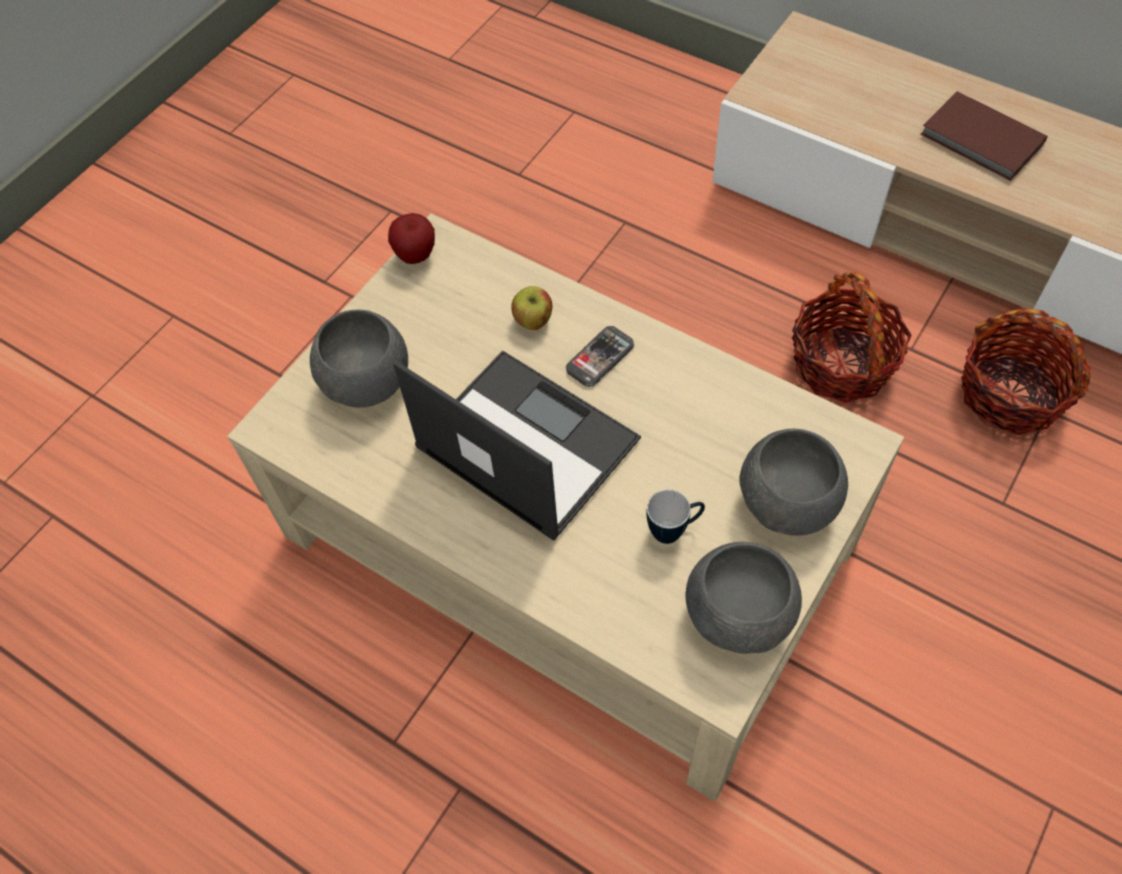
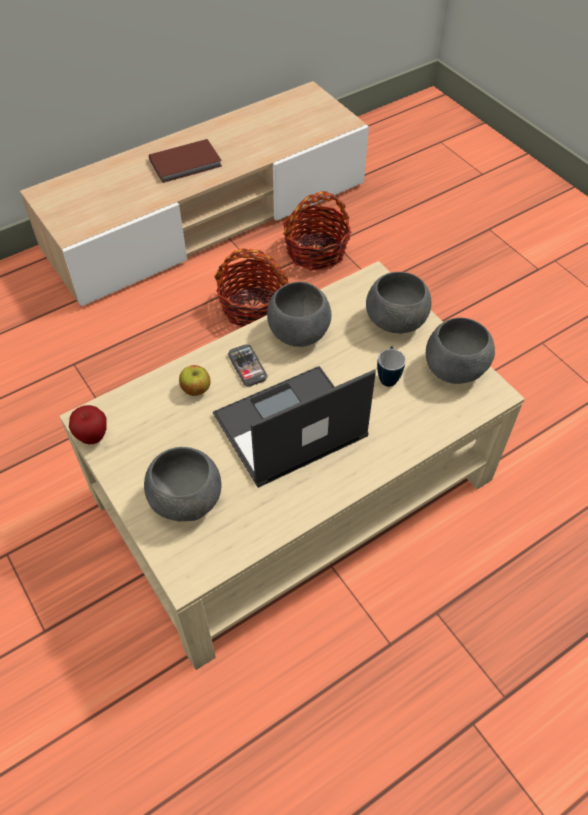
camera: 70 degrees left, 5 degrees down
(692, 392) = (299, 333): none -> grey bowl

